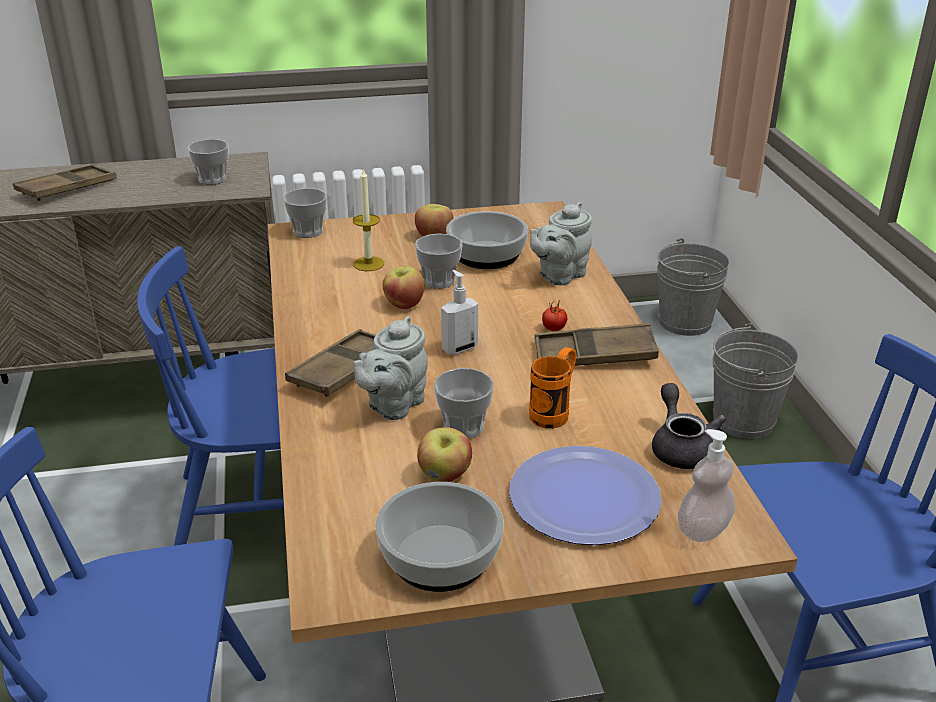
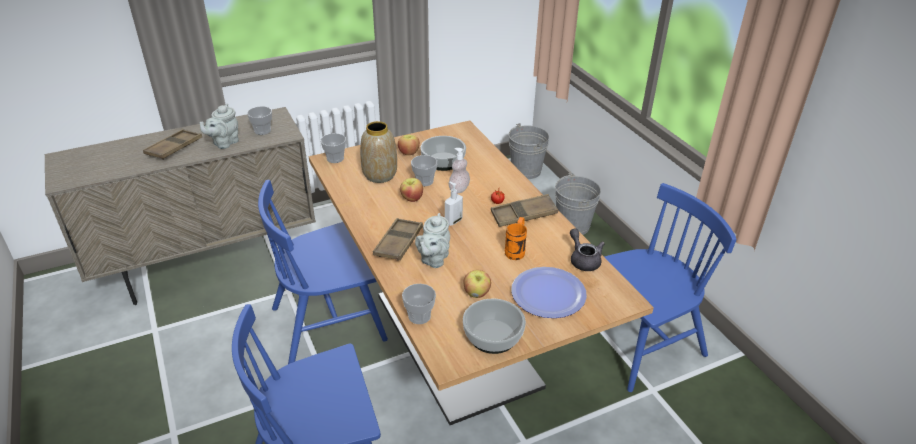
camera: 15 degrees left, 5 degrees up
(368, 264) = (380, 175): candle -> vase
(464, 427) = (475, 266): cup -> cup (419, 316)
(559, 275) = (487, 169): grey teapot -> grey teapot (224, 143)
(703, 530) = (608, 300): soap dispenser -> soap dispenser (459, 189)

